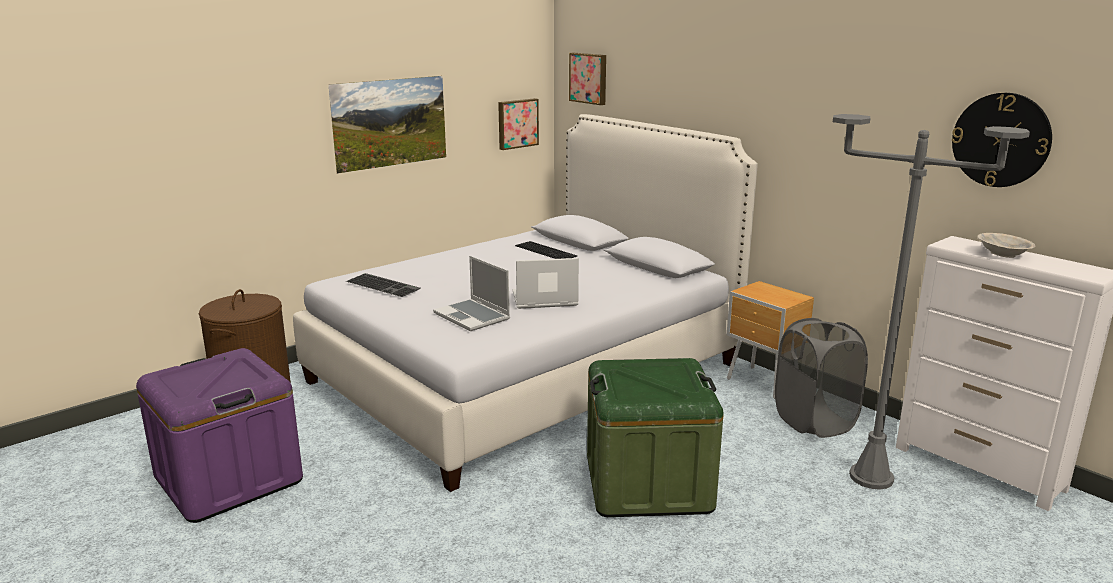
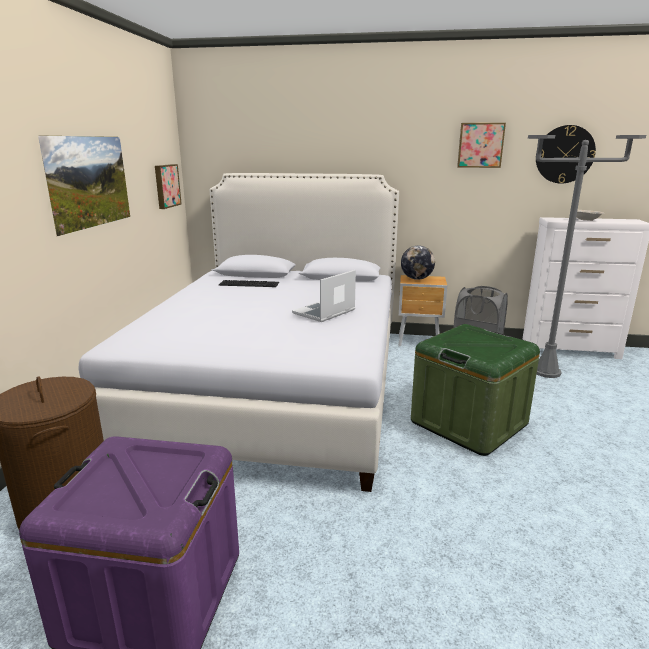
camera: 40 degrees left, 0 degrees up
(384, 285) = (177, 334): keyboard -> none
(473, 316) = (303, 336): laptop -> none
(589, 78) = (222, 144): picture -> picture (480, 145)
(766, 290) = (416, 279): none -> globe

